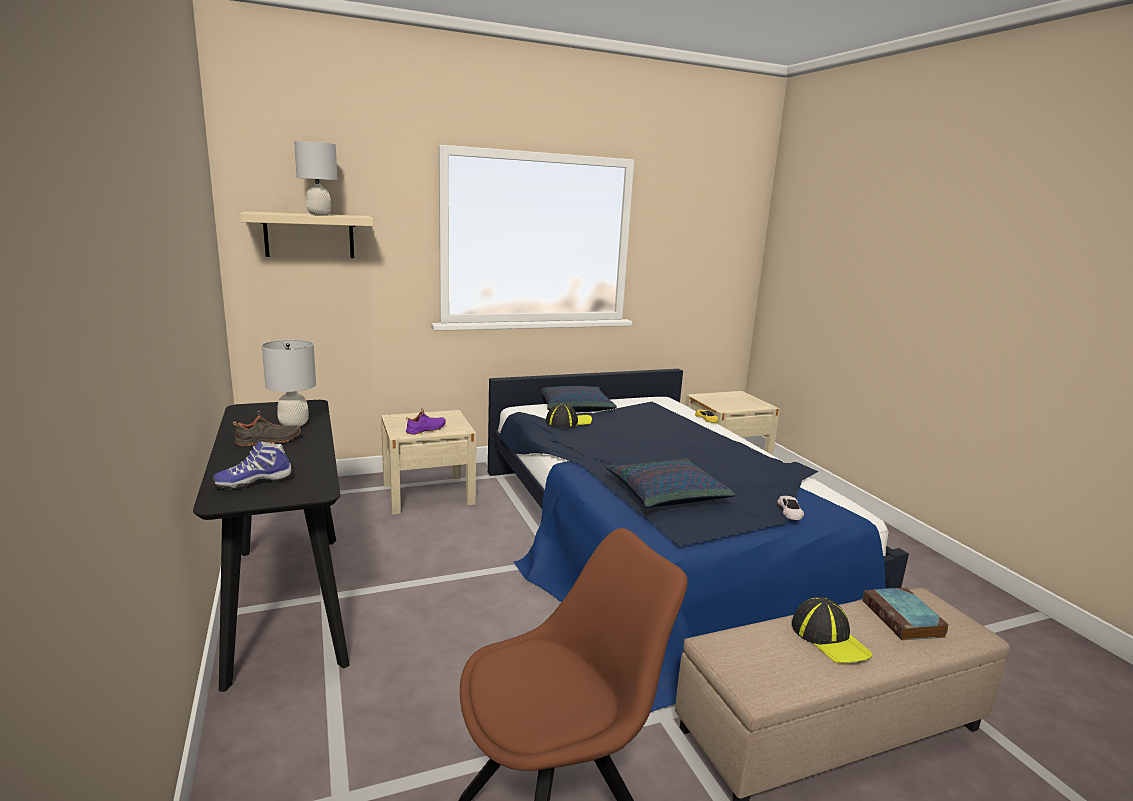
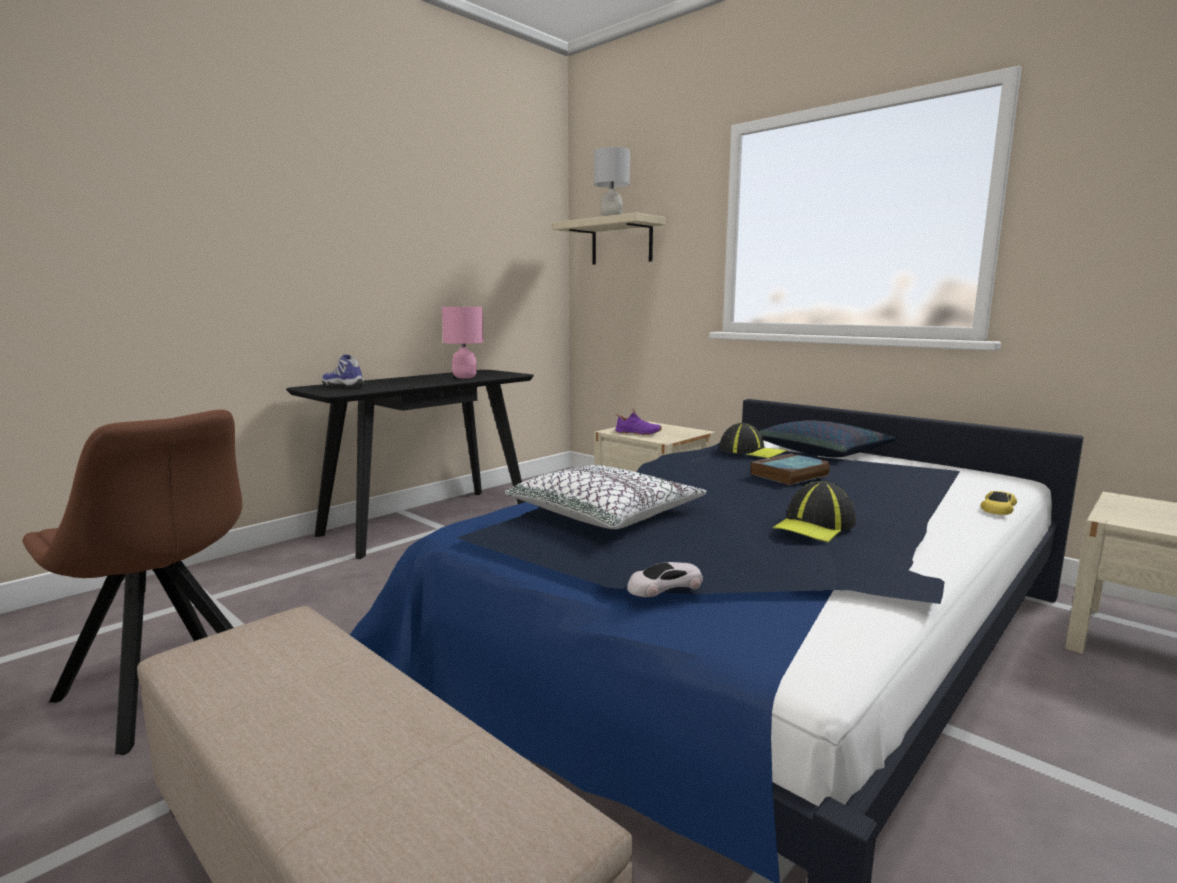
camera: 65 degrees right, 5 degrees down
(268, 441) = (422, 379): black shoe -> none
(292, 425) = (464, 377): grey table lamp -> pink table lamp
(666, 495) = (606, 514): blue pillow -> white pillow
(829, 638) = (329, 703): cap -> cap (814, 525)
(904, 619) = (434, 793): book -> book (789, 475)

